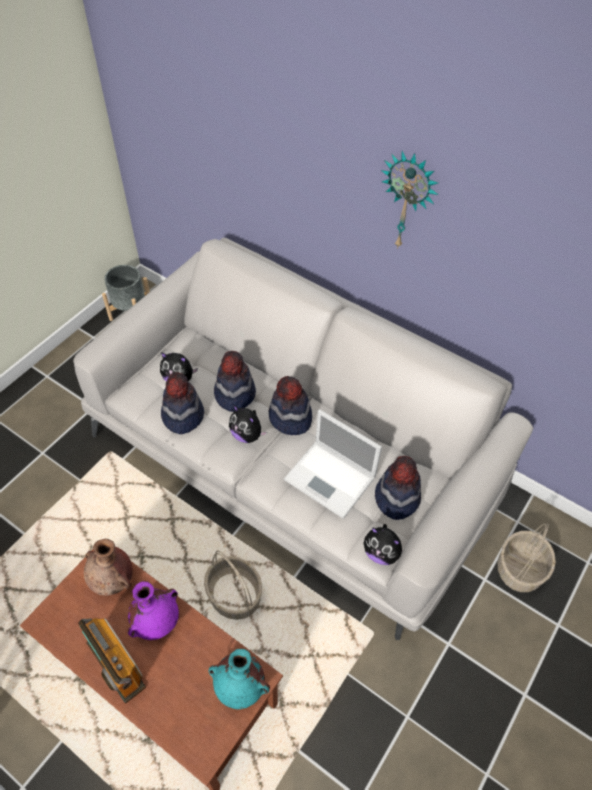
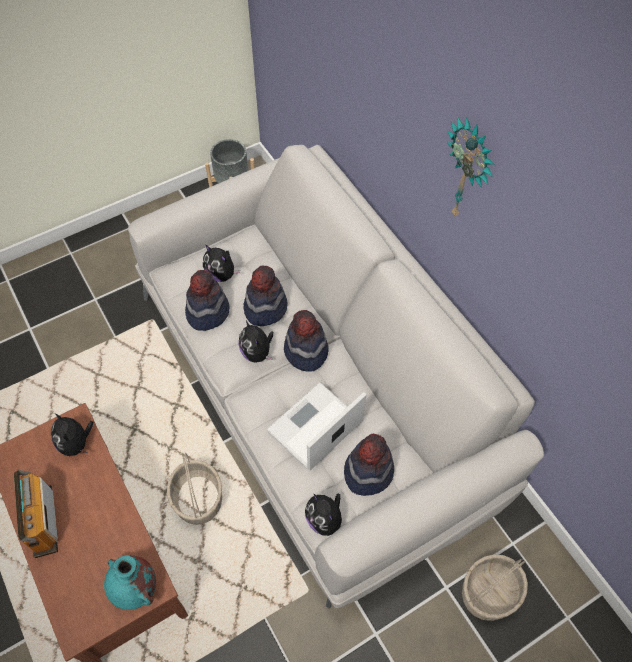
camera: 25 degrees right, 5 degrees up
(113, 579) = (76, 443): brown vase -> plush toy
(157, 621) = (95, 497): purple vase -> none
(331, 479) = (314, 428): laptop -> laptop turned 75 degrees clockwise

